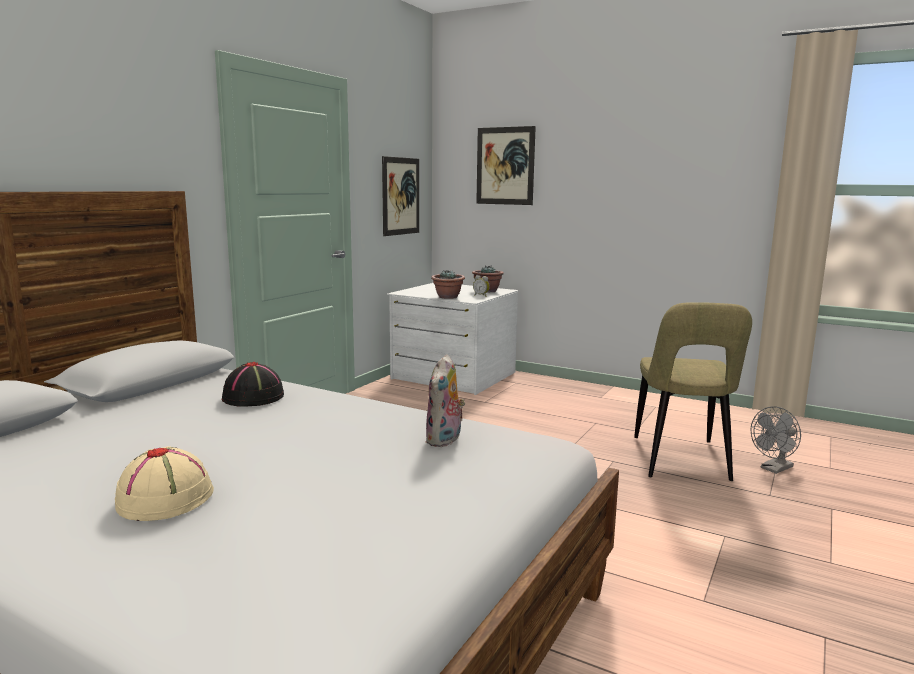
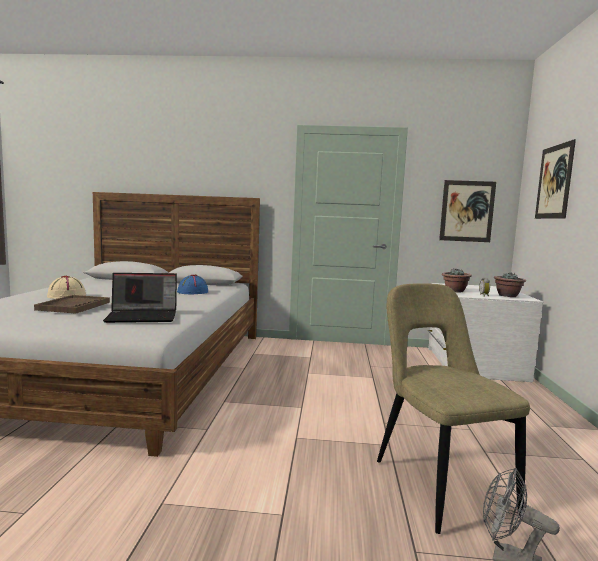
camera: 65 degrees right, 5 degrees down
(253, 398) = (192, 292): black hat -> blue hat
(313, 489) = (74, 306): none -> brown tray
(445, 440) = (143, 316): plush toy -> laptop
(681, 461) = (438, 483): beige chair -> beige chair turned 90 degrees clockwise

